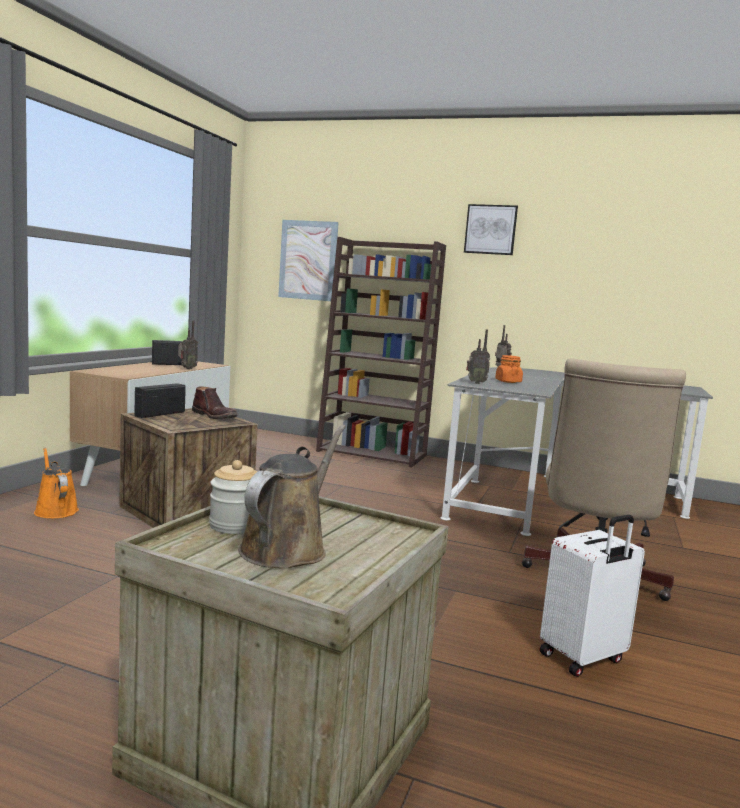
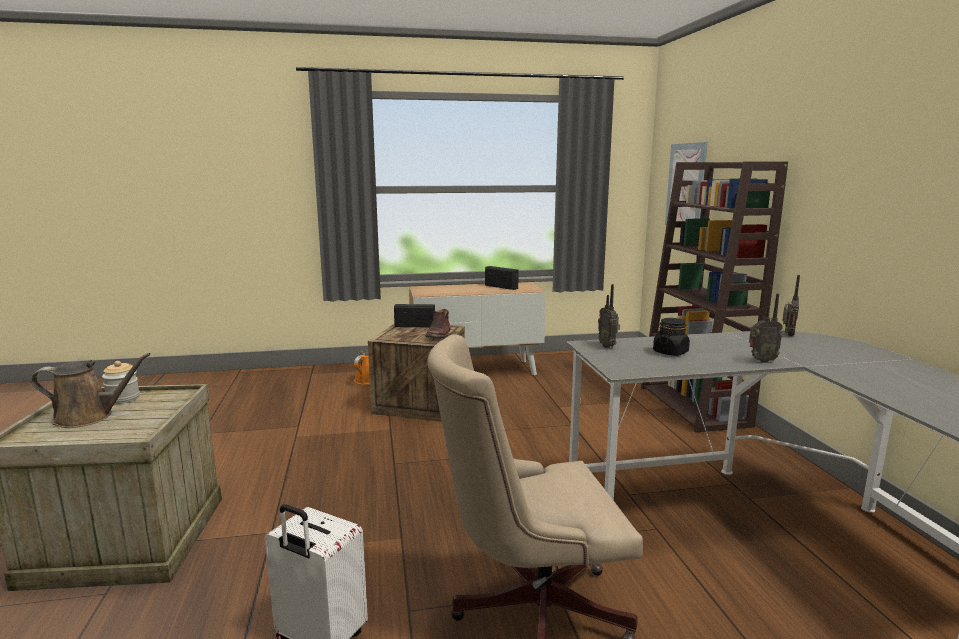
camera: 60 degrees right, 5 degrees up
(186, 369) = (491, 292): radio -> radio (761, 361)
(490, 229) = (838, 135): picture -> none
(508, 381) = (670, 352): orange jar -> black jar

